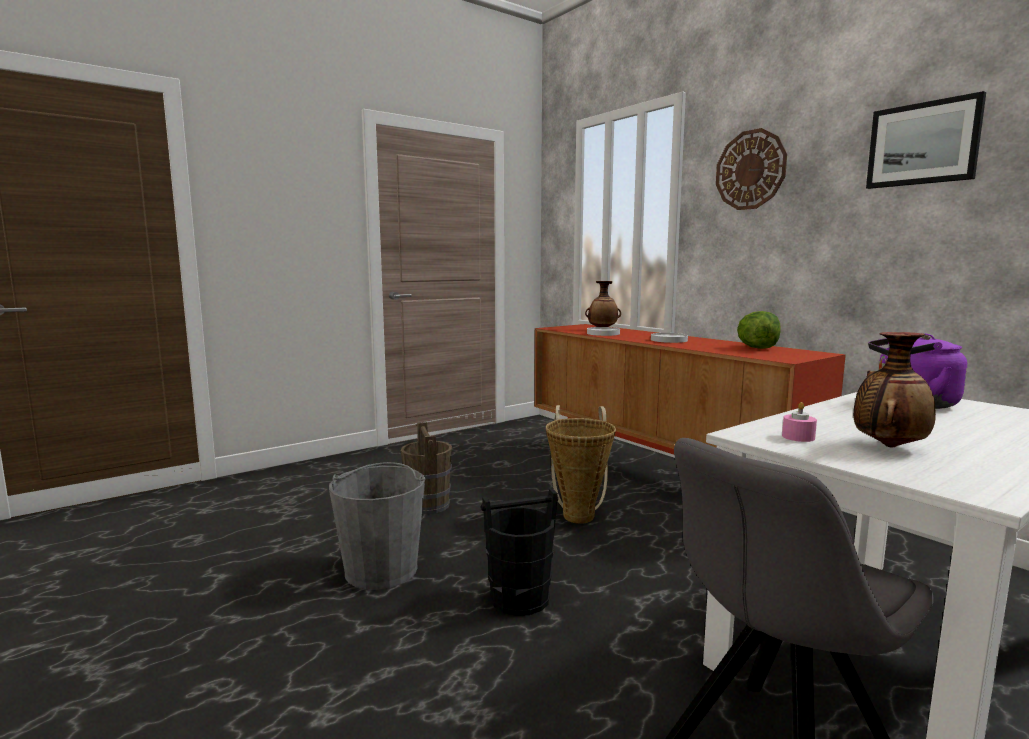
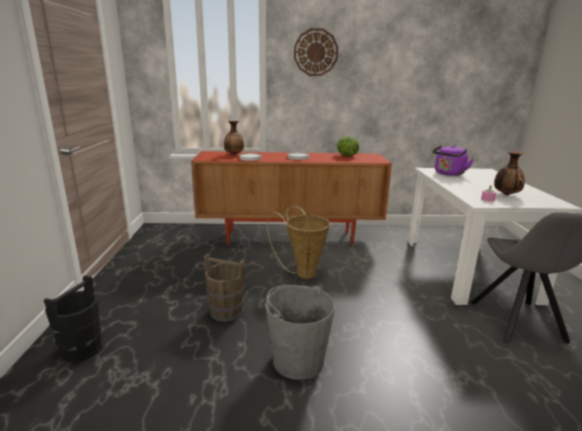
camera: 55 degrees left, 10 degrees up
(520, 598) = (373, 325): black bucket -> black bucket (82, 348)
(923, 144) = (402, 53): picture -> none

